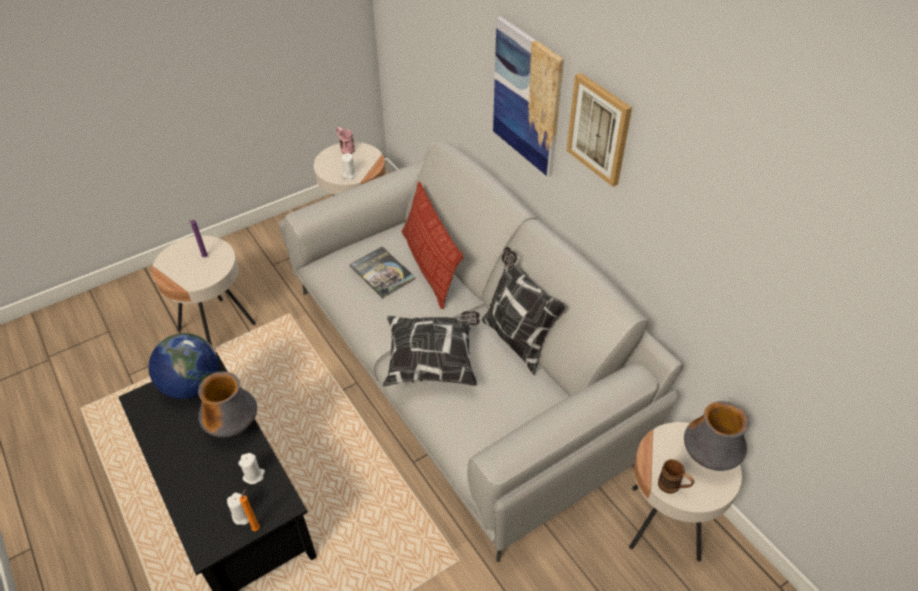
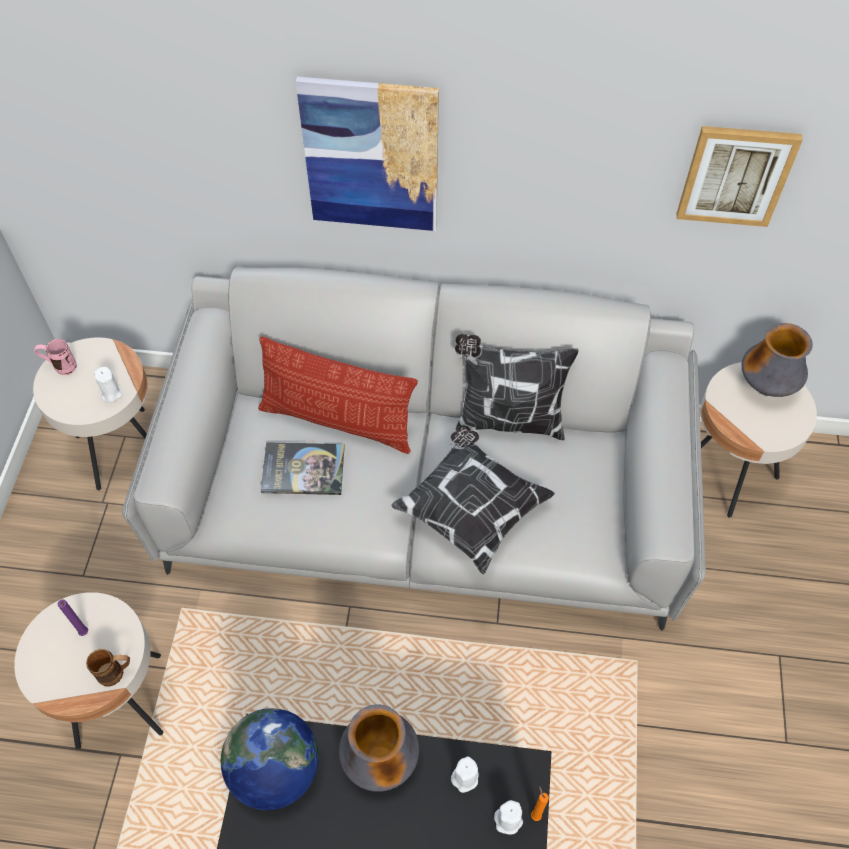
camera: 50 degrees left, 10 degrees up
(599, 129) = (517, 144): picture -> picture (735, 175)
(672, 488) = (774, 434): brown mug -> brown mug (117, 673)

